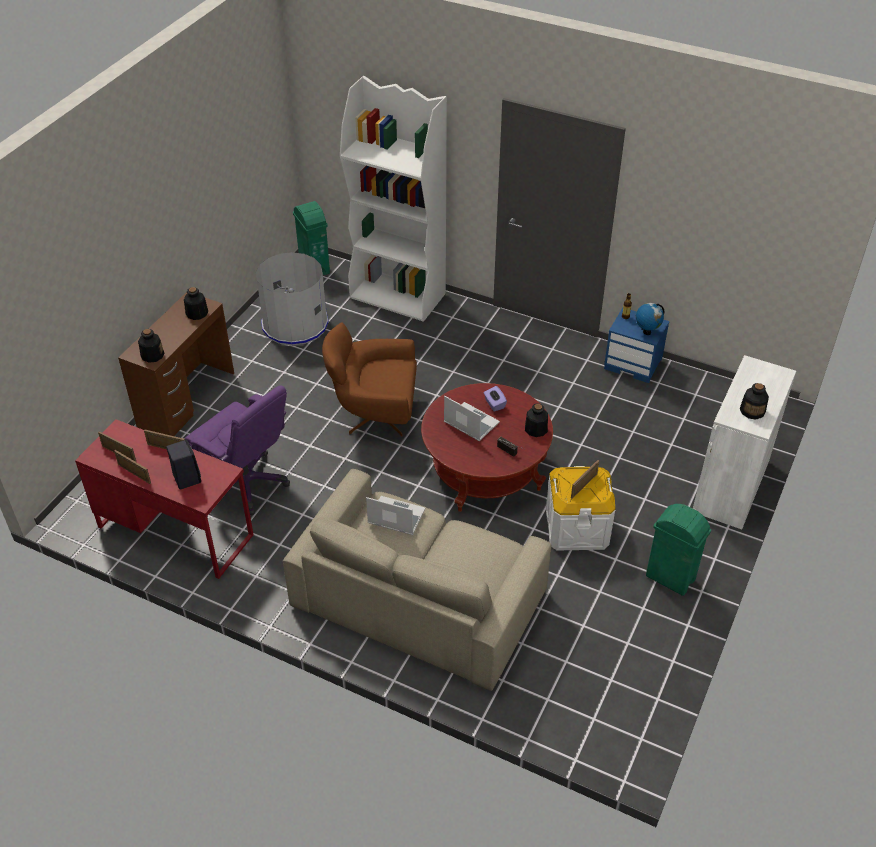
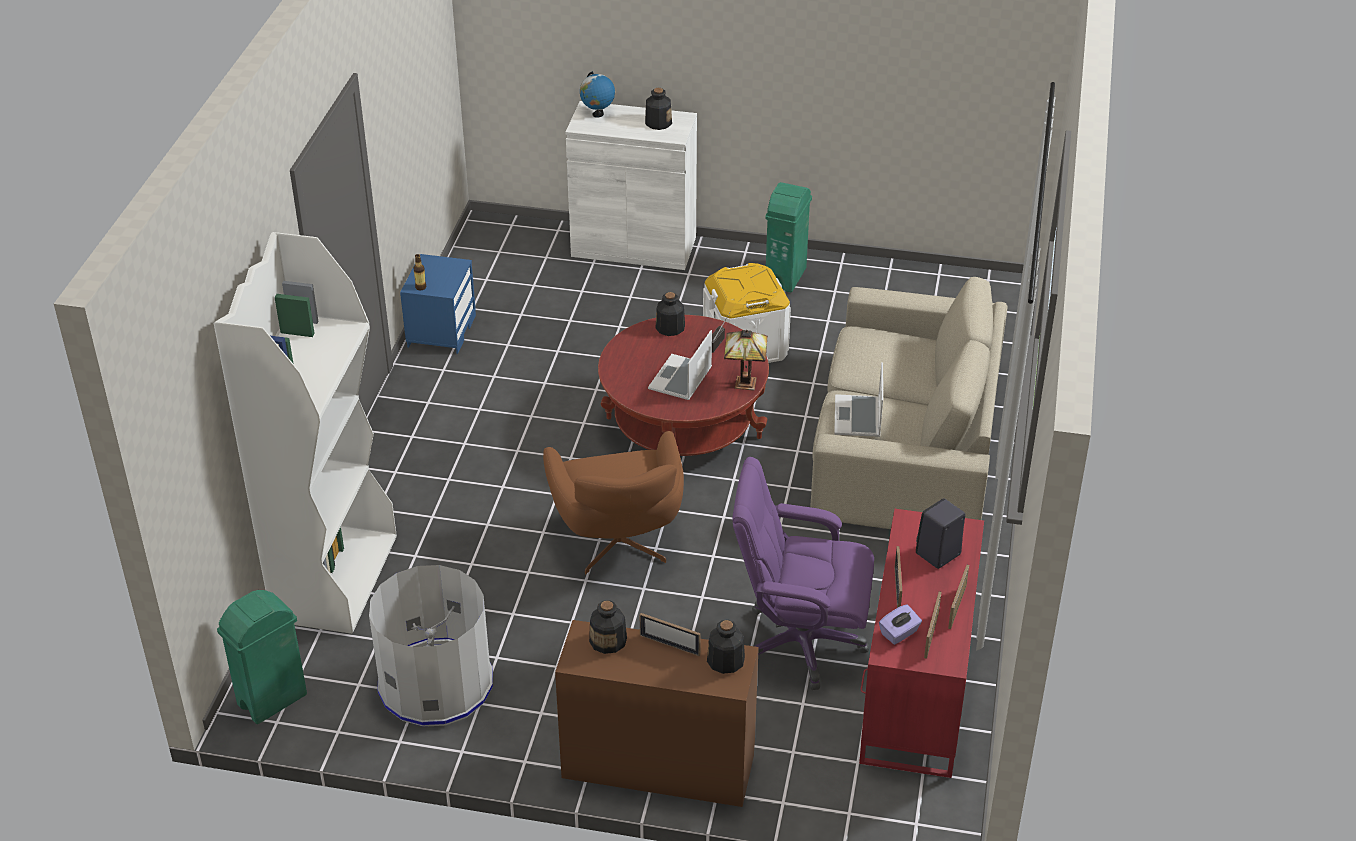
camera: 105 degrees left, 5 degrees down
(246, 483) = (800, 643): purple office chair -> purple office chair turned 105 degrees counterclockwise
(453, 455) = (743, 384): none -> table lamp
(494, 404) = (638, 365): purple tissue box -> purple tissue box (899, 633)
(584, 486) = (749, 281): picture frame -> picture frame (669, 645)
(647, 332) = (448, 268): globe -> globe (597, 114)

